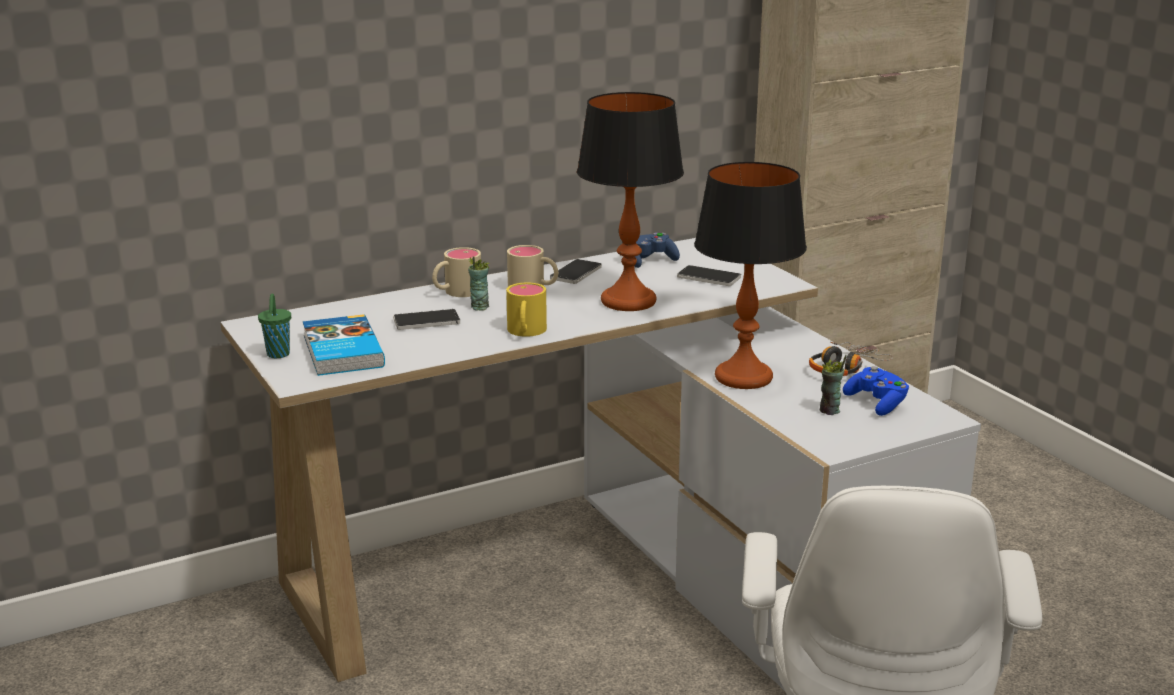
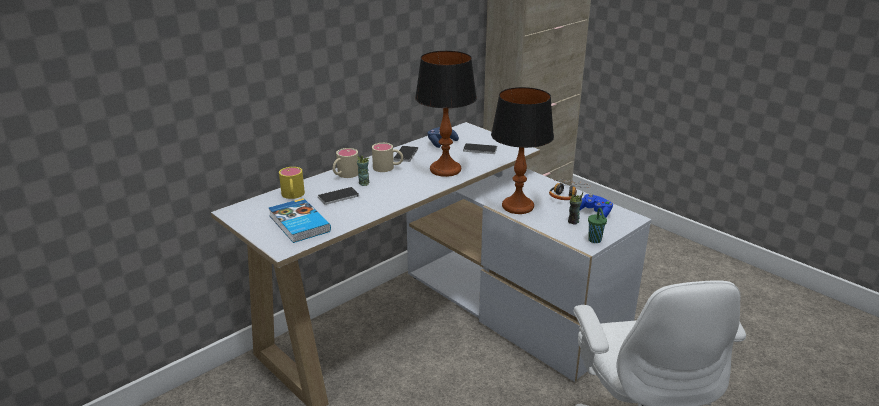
camera: 15 degrees left, 5 degrees up
(278, 355) = (260, 231): green cup -> green cup (595, 240)
(525, 332) = (400, 197): yellow mug -> yellow mug (293, 196)

